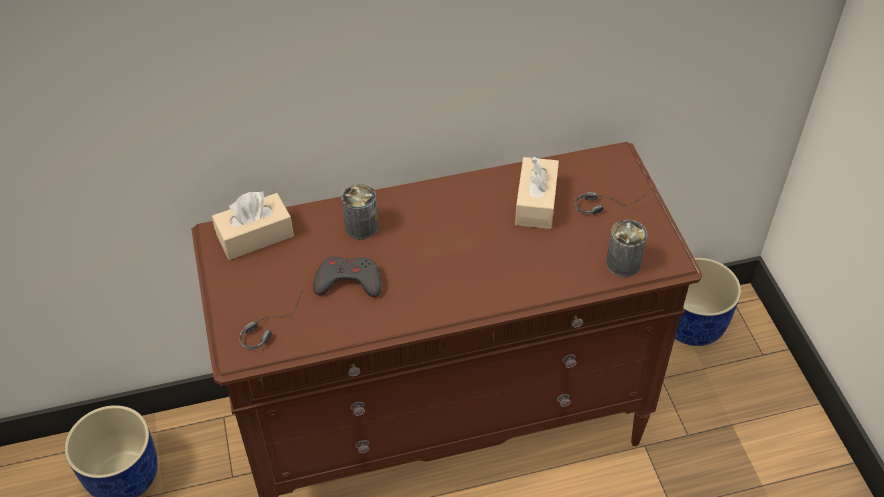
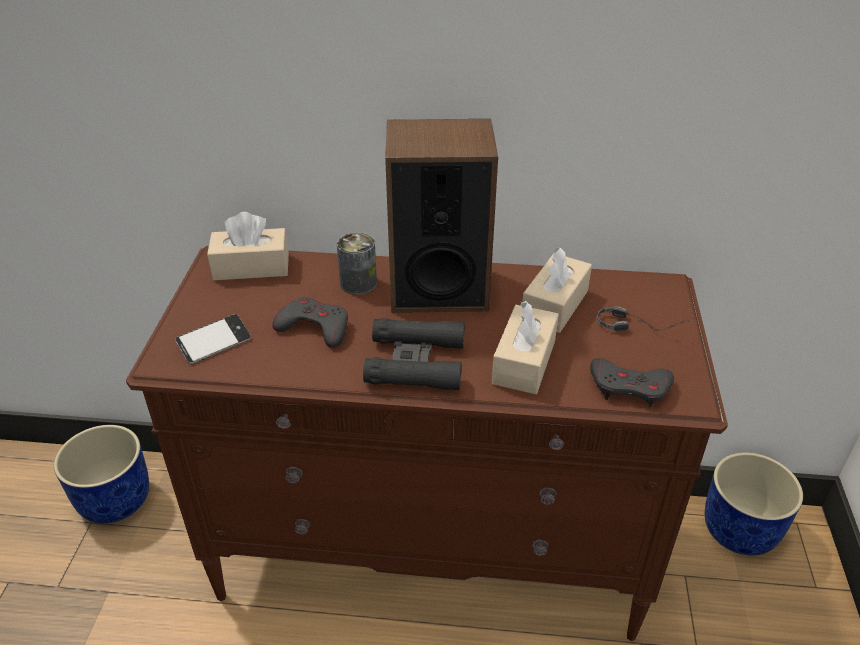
camera: 20 degrees right, 10 degrees down
(271, 322) = (214, 343): headphones -> phone
(433, 212) = (438, 288): none -> speaker
(450, 290) = (415, 362): none -> black binoculars
(535, 264) = (524, 362): none -> beige tissue box
(623, 263) = (629, 387): can -> grey game controller

